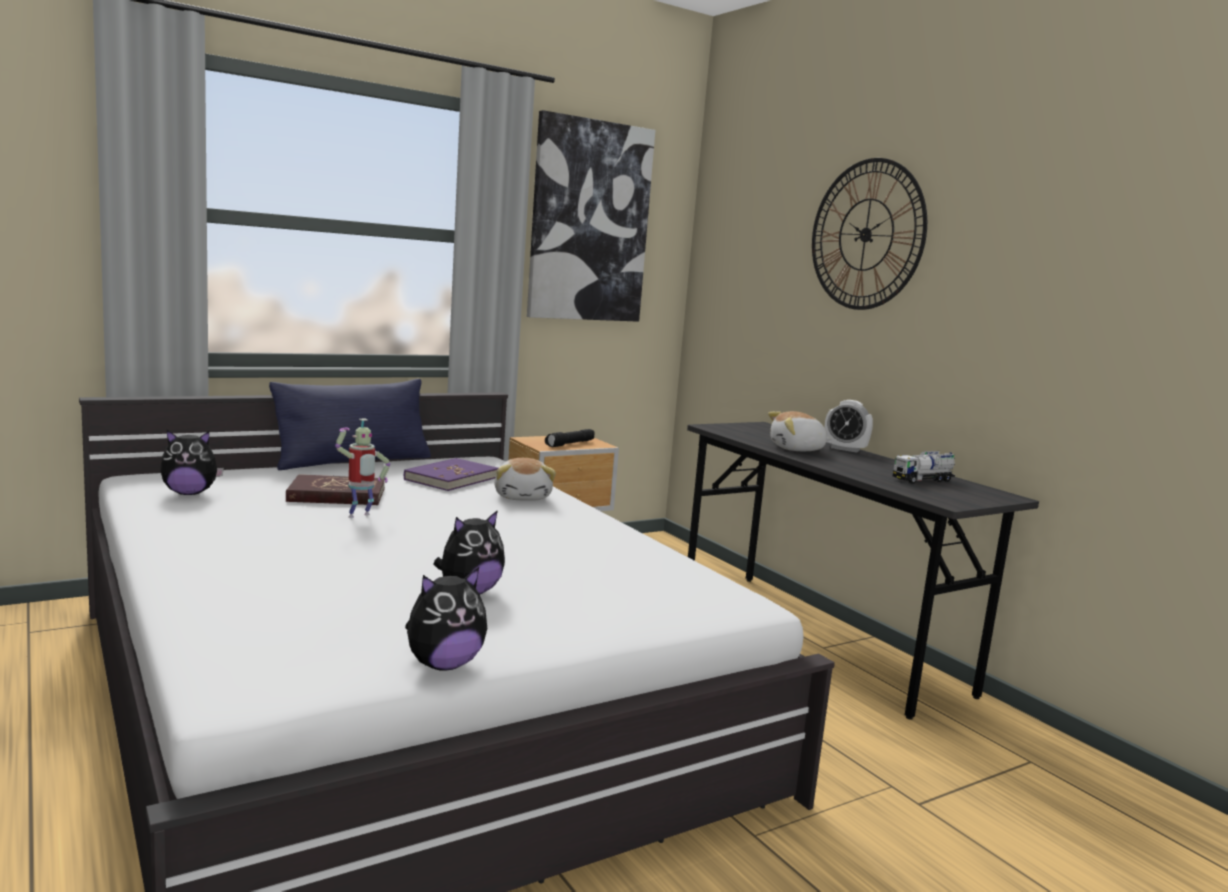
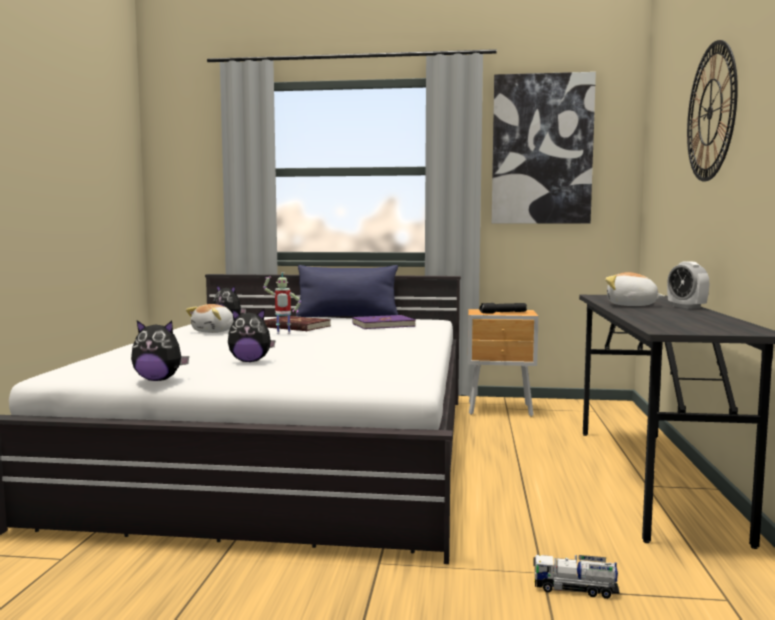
camera: 40 degrees right, 5 degrees down
(523, 497) = (405, 334): plush toy -> plush toy (215, 331)
(923, 480) = (696, 321): toy truck -> toy truck (575, 589)

